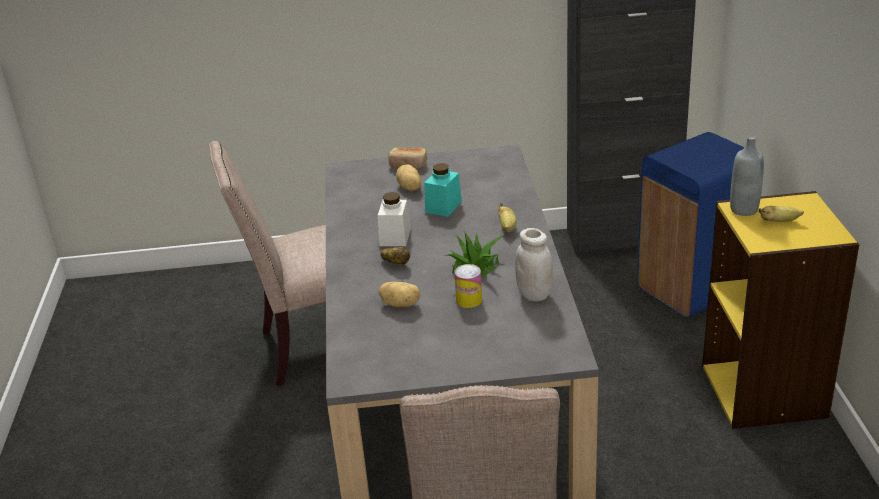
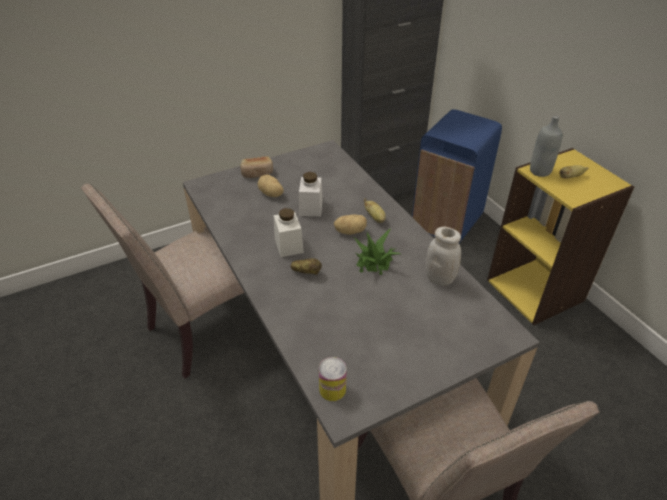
camera: 25 degrees left, 10 degrees up
(401, 304) = (337, 315): potato -> potato (350, 231)
(443, 207) = (311, 207): turquoise jar -> white jar
(469, 300) = (391, 296): can -> can (332, 389)

